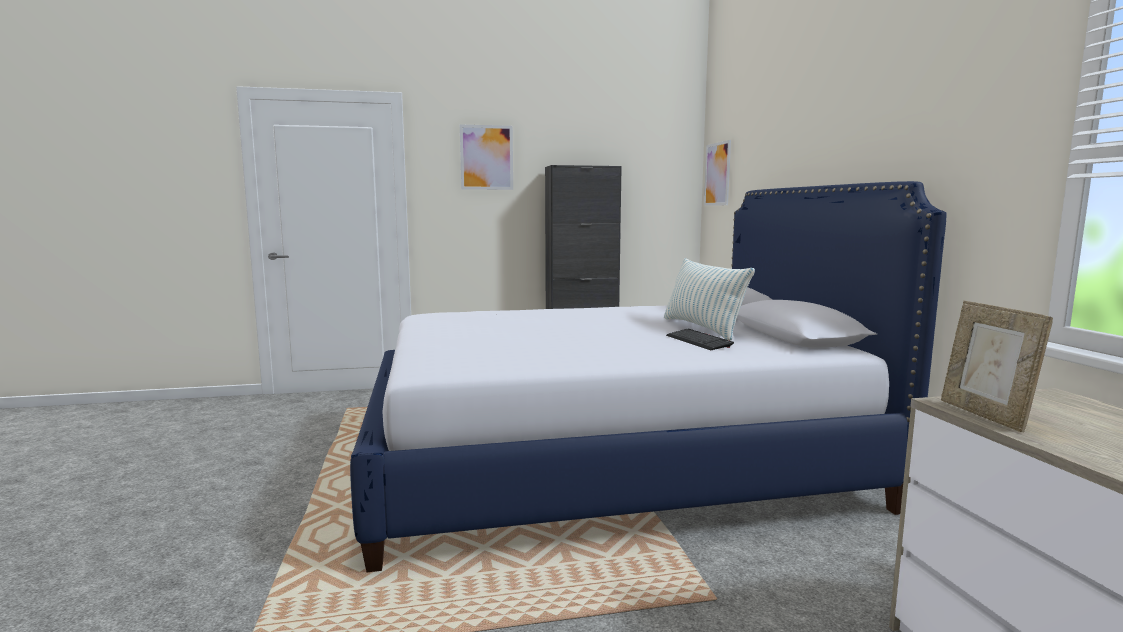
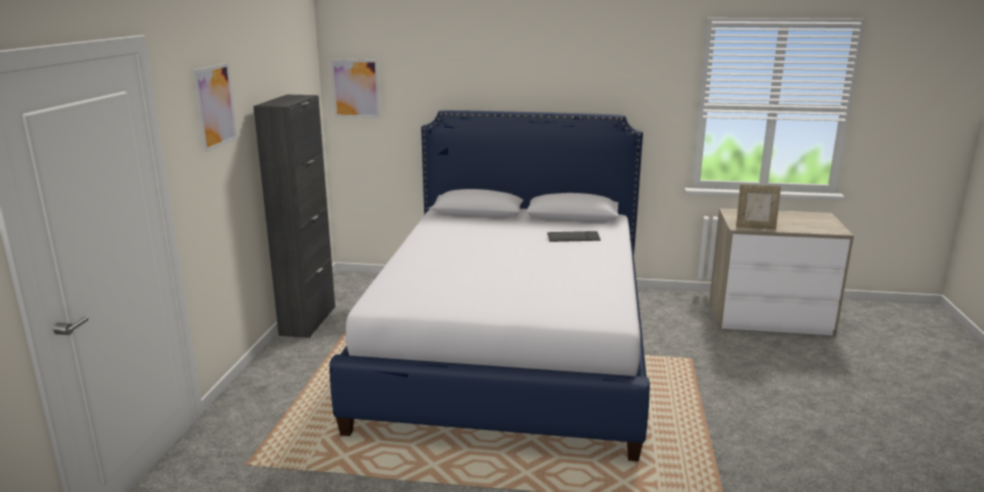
camera: 70 degrees left, 10 degrees up
(702, 328) = (532, 229): pillow -> none

